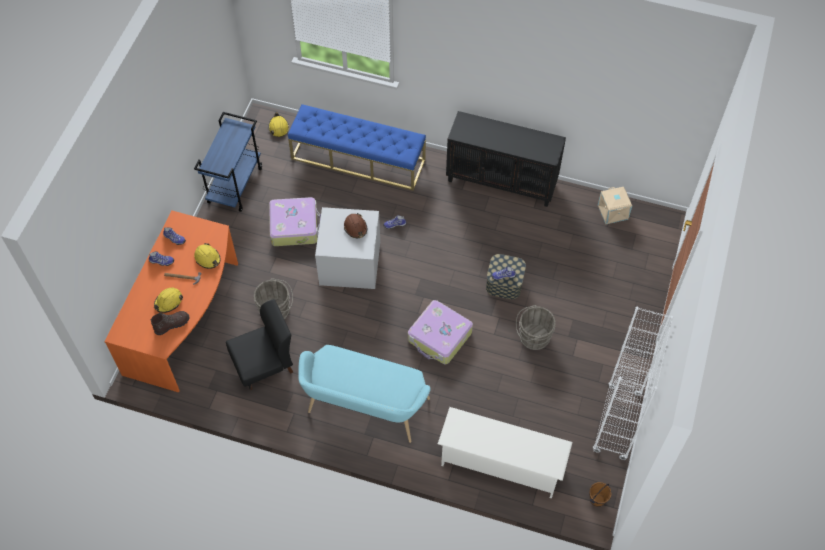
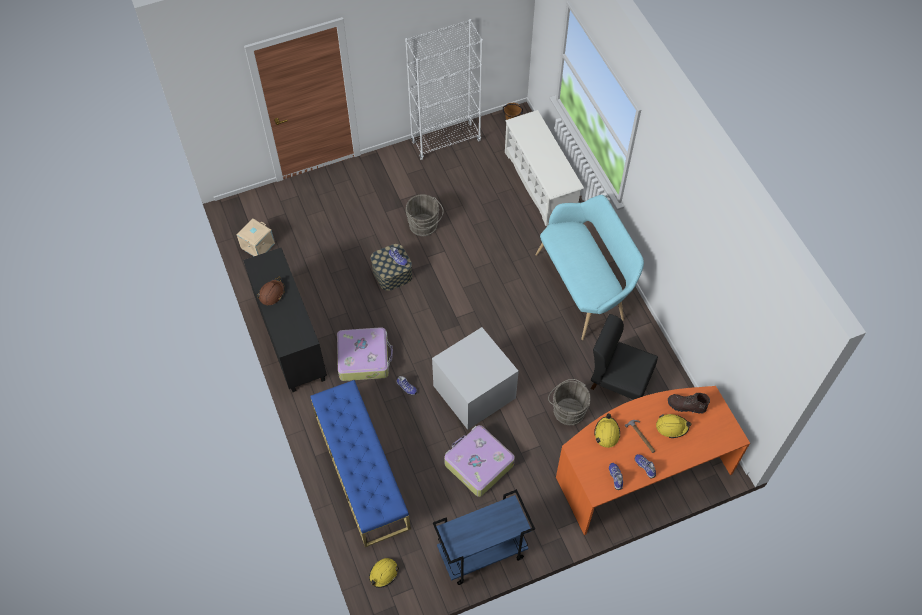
camera: 130 degrees left, 0 degrees up
(355, 228) = (464, 361): brown hard hat -> brown hard hat (272, 293)
(439, 337) = (480, 282): suitcase -> suitcase (364, 358)

